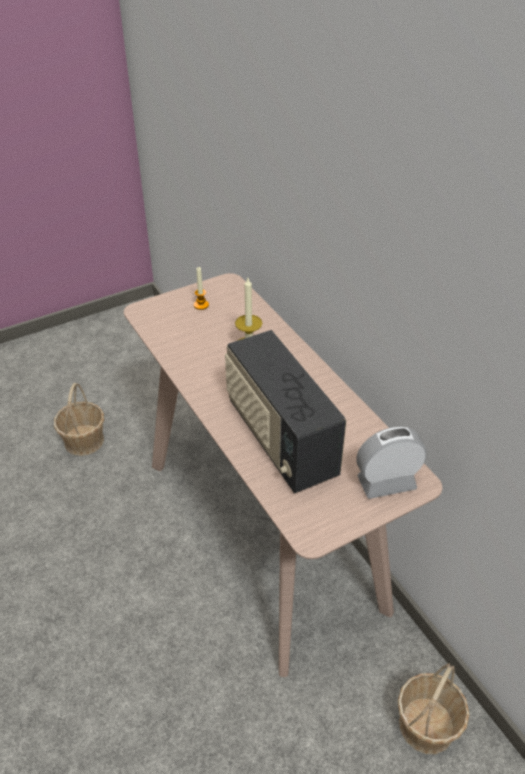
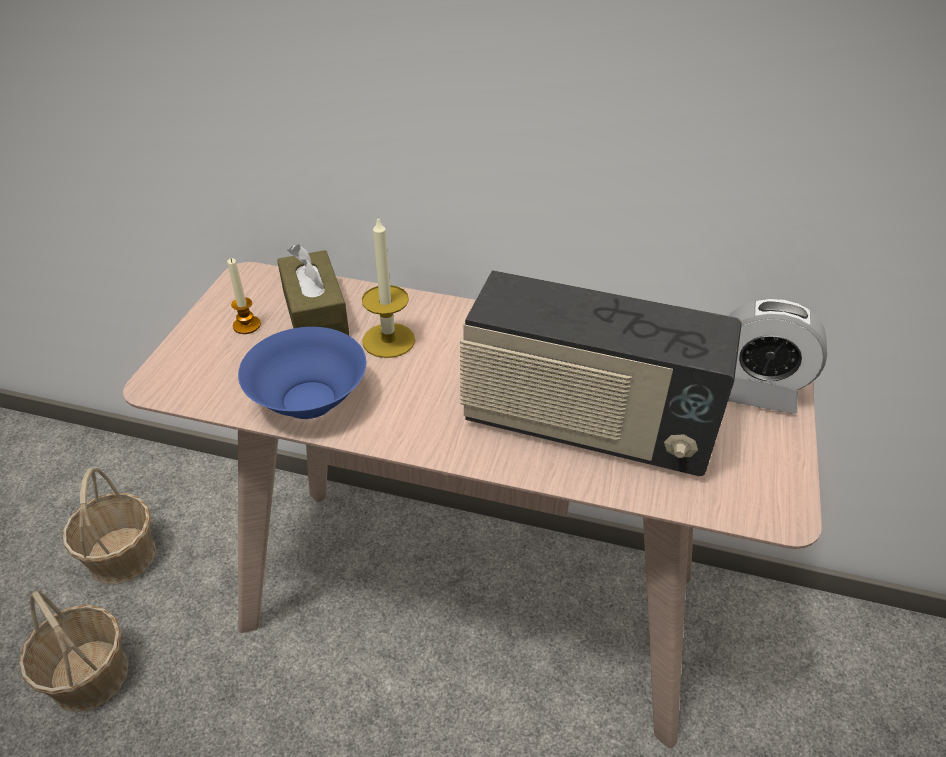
camera: 45 degrees left, 0 degrees up
(185, 352) = (310, 399): none -> blue bowl
(235, 315) = (315, 313): none -> brown tissue box
(386, 483) = (755, 392): alarm clock -> alarm clock turned 105 degrees counterclockwise
(427, 725) = (837, 659): basket -> basket (123, 556)

